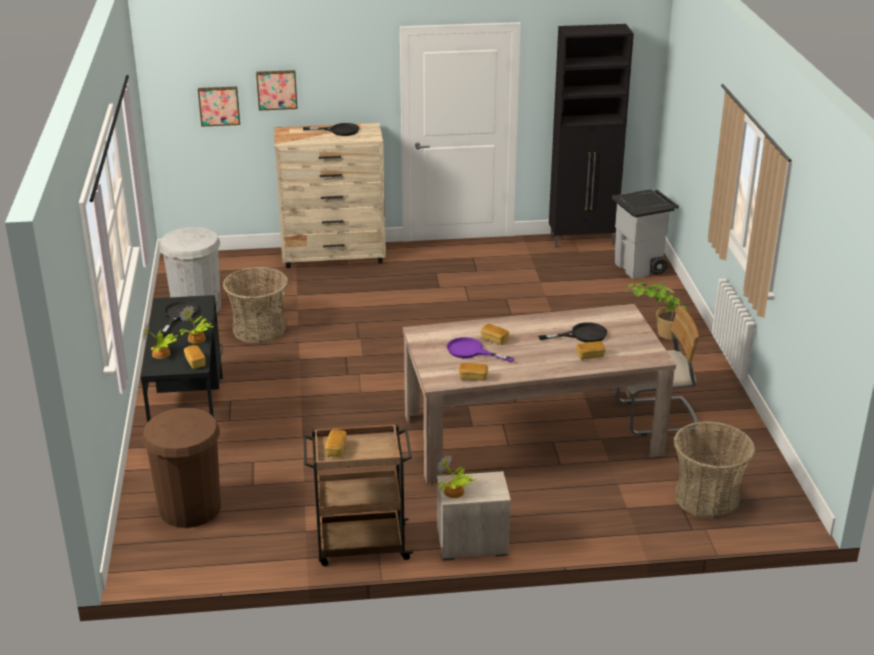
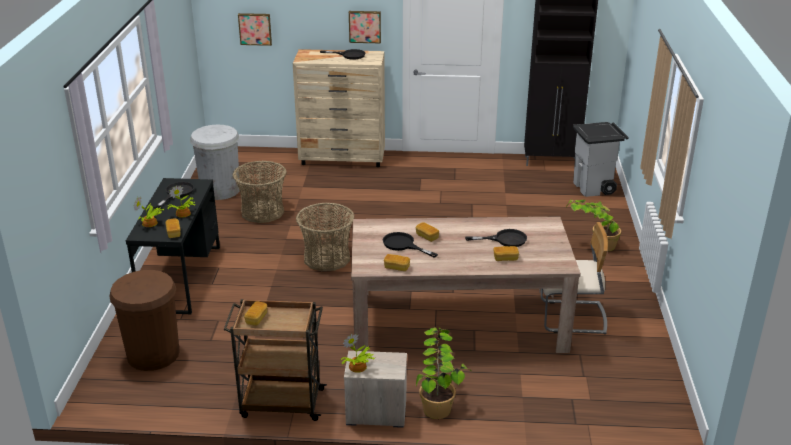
camera: 10 degrees right, 0 degrees up
(276, 89) = (301, 18): picture -> picture (365, 26)
(471, 351) = (403, 245): purple frying pan -> black frying pan
(537, 521) = (438, 400): none -> potted plant
(707, 498) = (597, 396): basket -> basket (327, 258)

